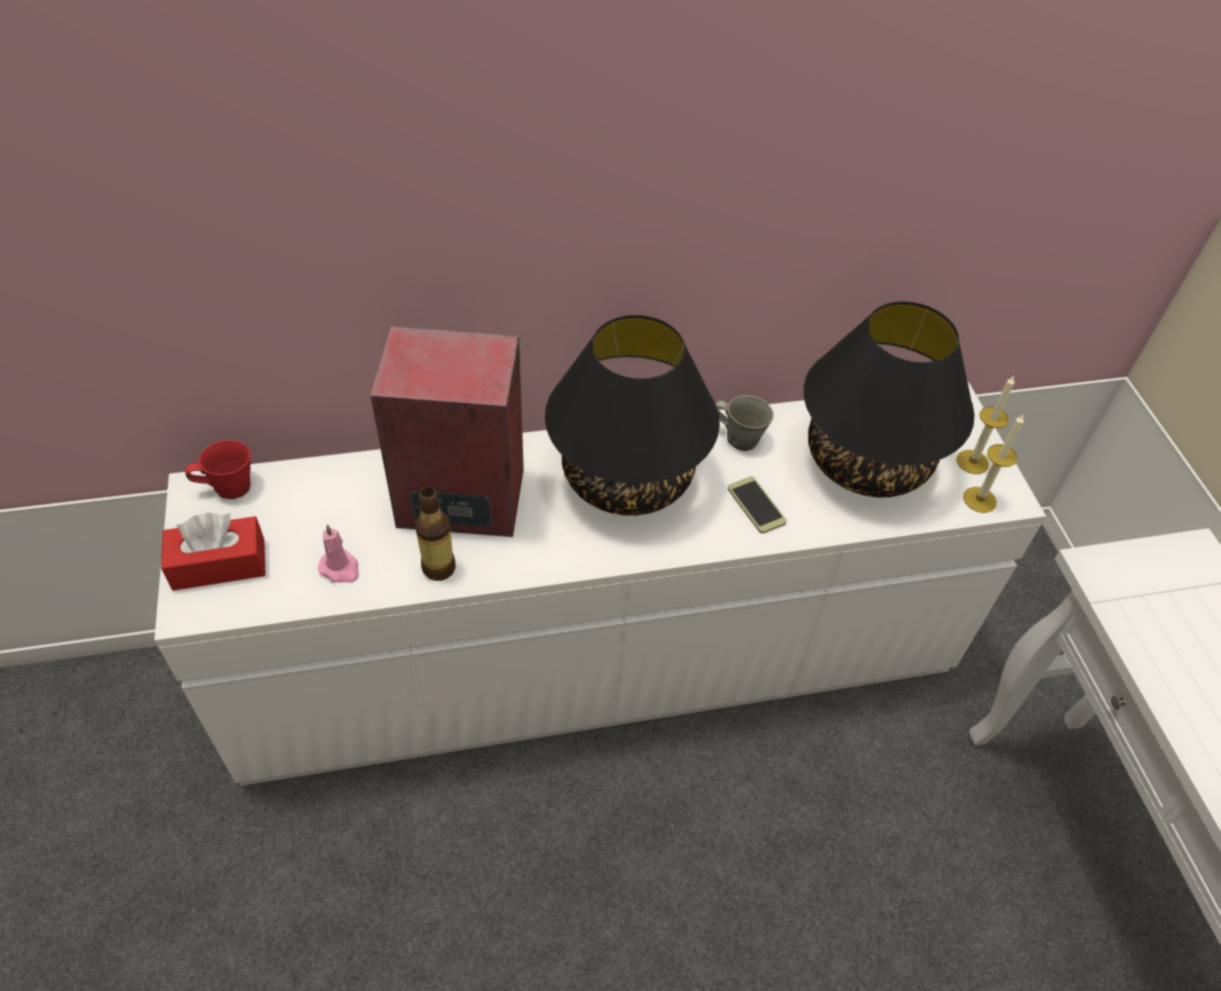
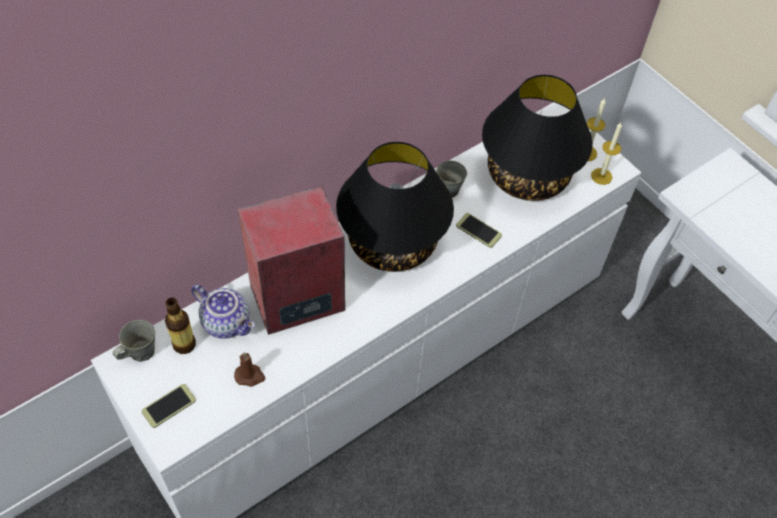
camera: 25 degrees left, 5 degrees up
(219, 564) = (169, 406): red tissue box -> phone
(230, 487) = (140, 352): red mug -> grey mug
(340, 569) = (250, 376): pink candle -> brown candle
(356, 493) = (227, 322): none -> teapot
(438, 568) = (311, 349): bottle -> bottle (184, 344)

